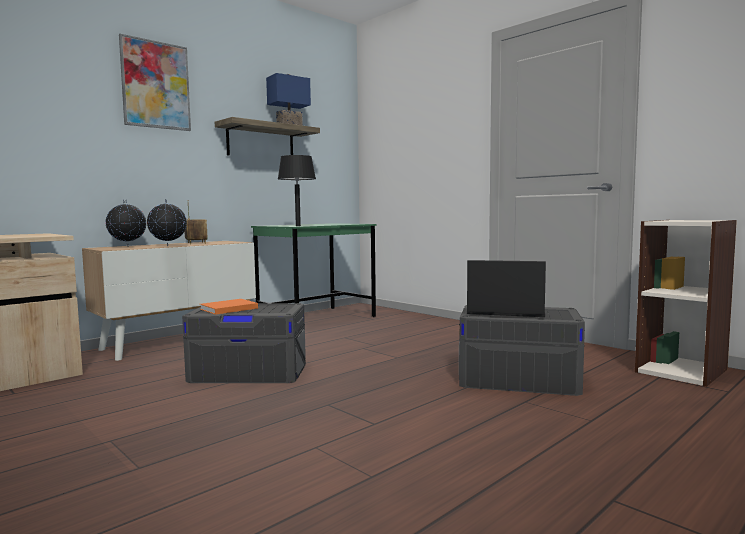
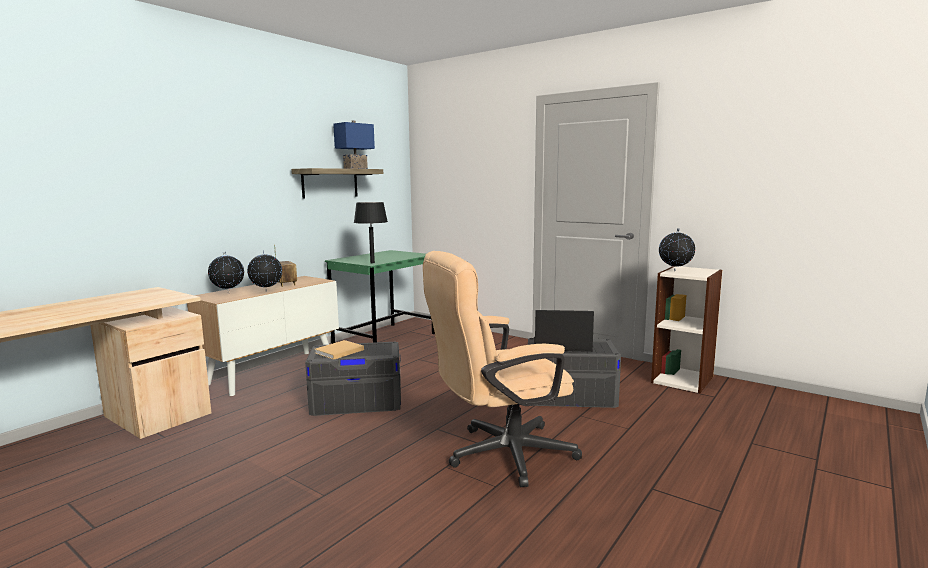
camera: 10 degrees left, 5 degrees up
(155, 85) = (241, 140): picture -> none
(227, 309) = (338, 352): orange book -> beige book
(395, 439) = (499, 455): none -> beige office chair
(667, 220) = (675, 271): none -> globe

